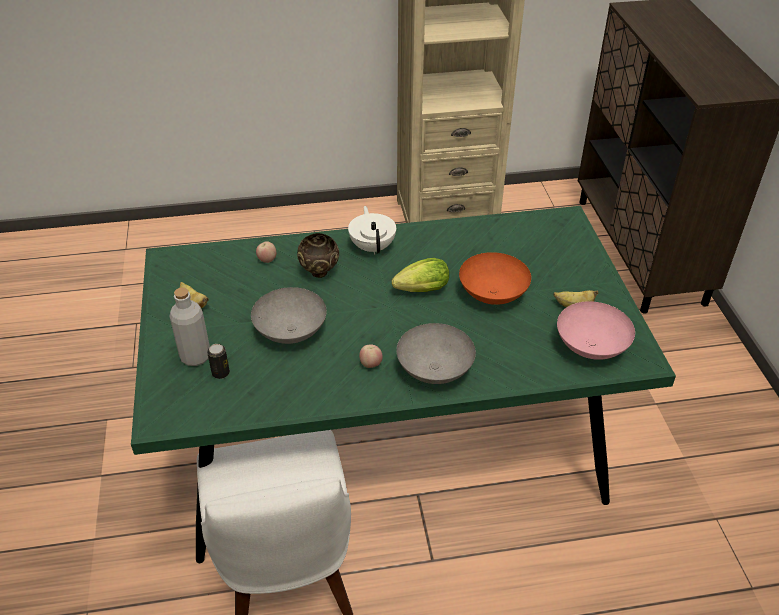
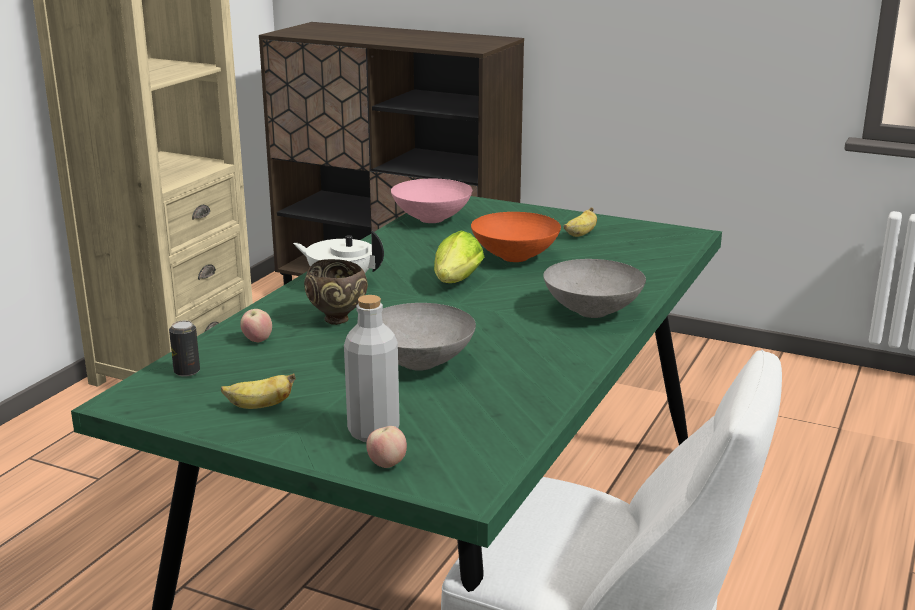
camera: 55 degrees left, 20 degrees down
(220, 373) = (431, 423): can -> can (187, 371)
(370, 364) = (539, 337): apple -> apple (387, 464)
(590, 346) = (645, 245): pink bowl -> pink bowl (430, 219)

